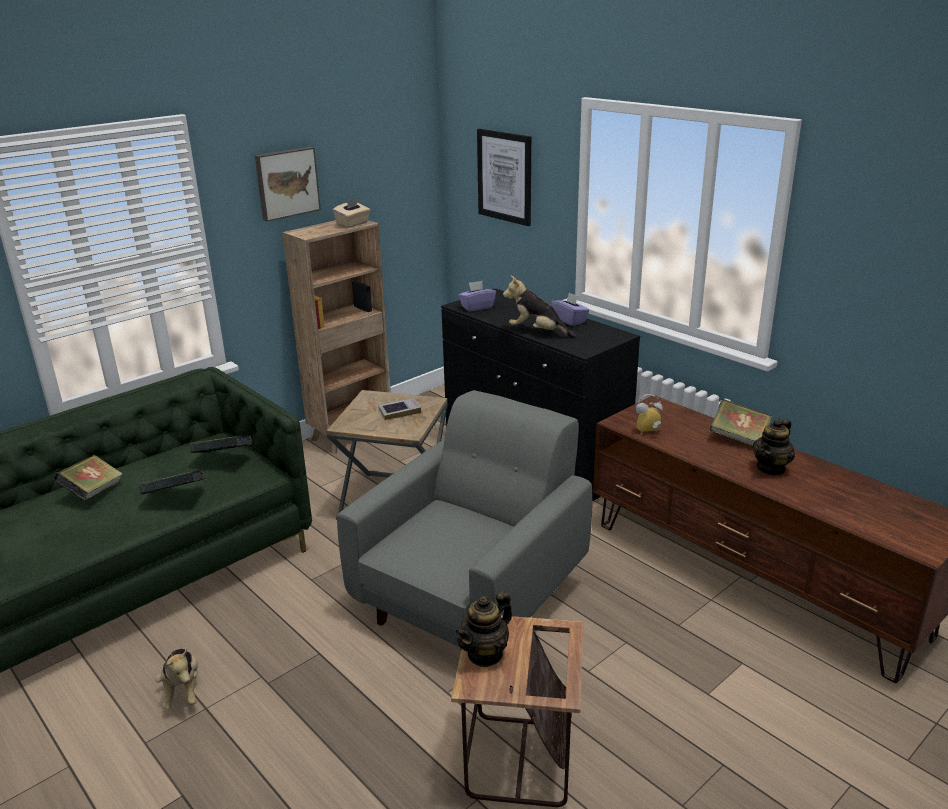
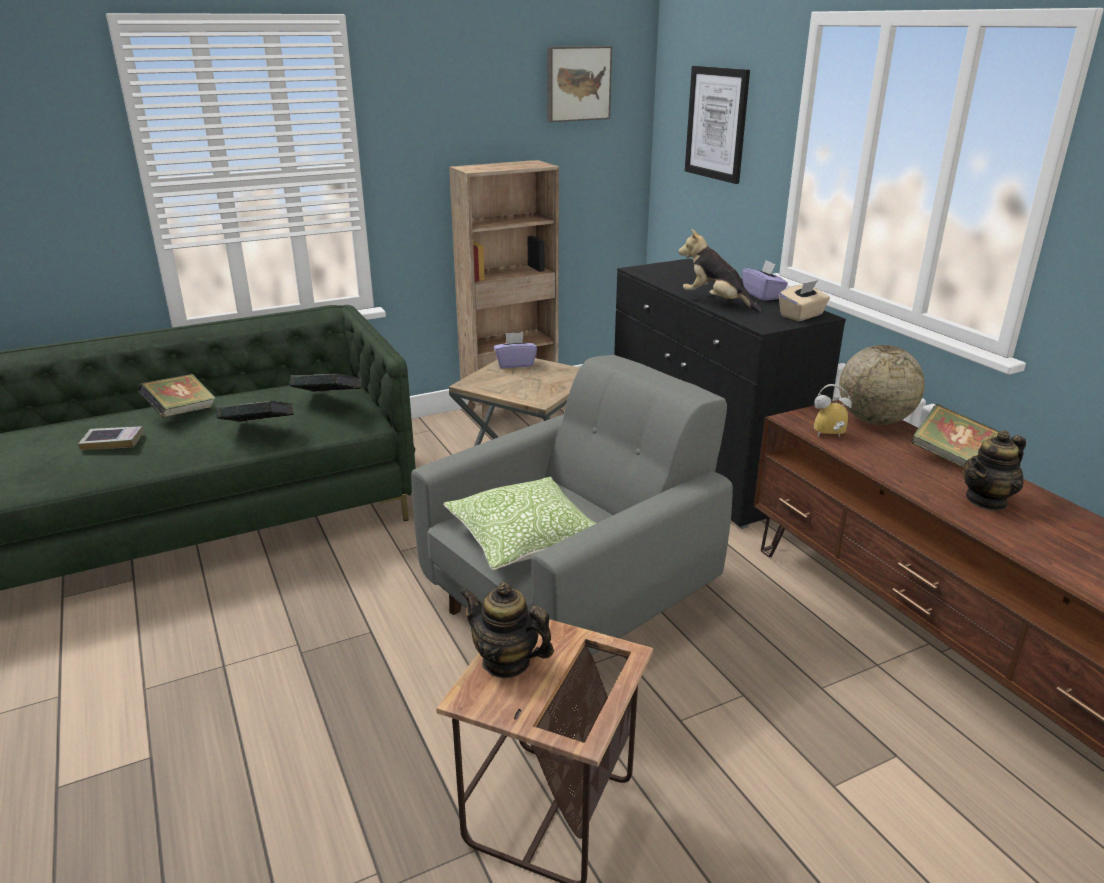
camera: 15 degrees right, 0 degrees up
(183, 690) = (210, 641): plush toy -> none
(286, 183) = (460, 110): picture -> picture (577, 83)
(353, 224) = (529, 165): beige tissue box -> beige tissue box (802, 316)
(399, 411) = (539, 378): book -> book (113, 442)
(443, 554) = (524, 539): none -> pillow
(477, 307) = (657, 273): purple tissue box -> purple tissue box (515, 364)
(485, 654) = (506, 662): teapot -> teapot turned 60 degrees clockwise
(675, 414) = (874, 421): none -> globe

